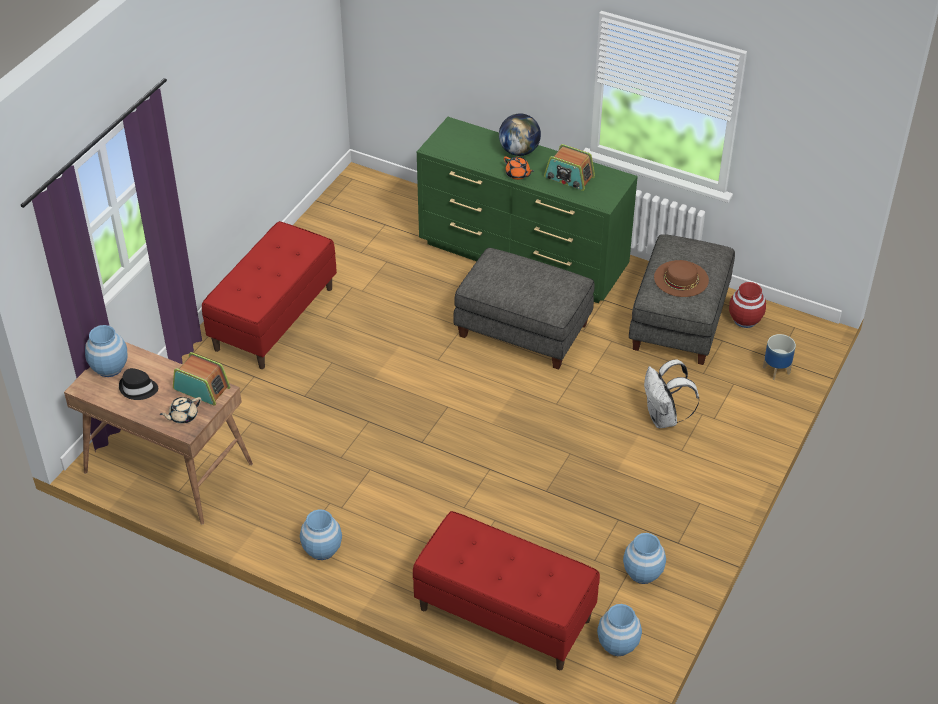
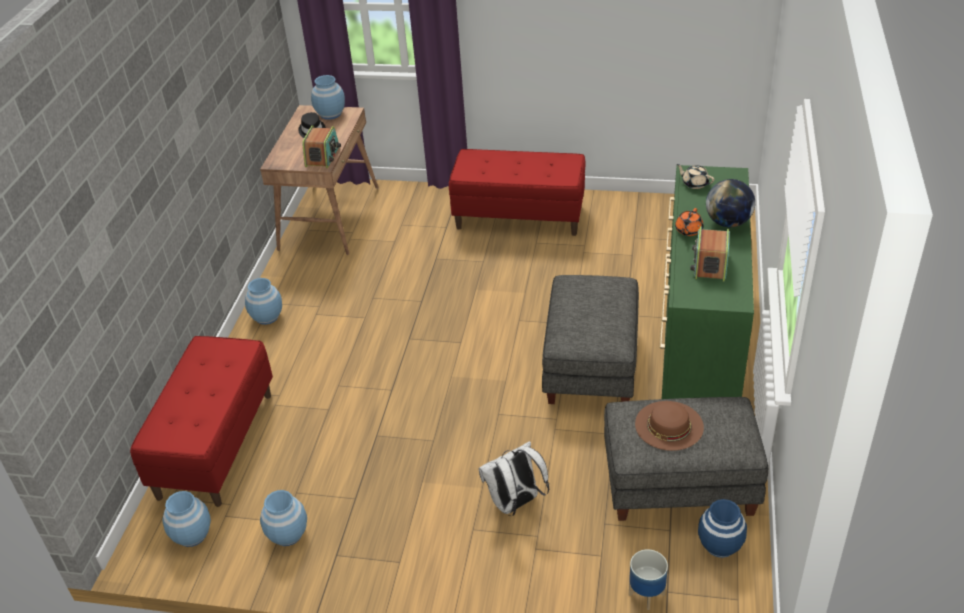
camera: 75 degrees right, 5 degrees down
(183, 416) = (288, 157): beige teapot -> beige teapot (694, 183)
(745, 320) = (720, 545): red vase -> blue vase

